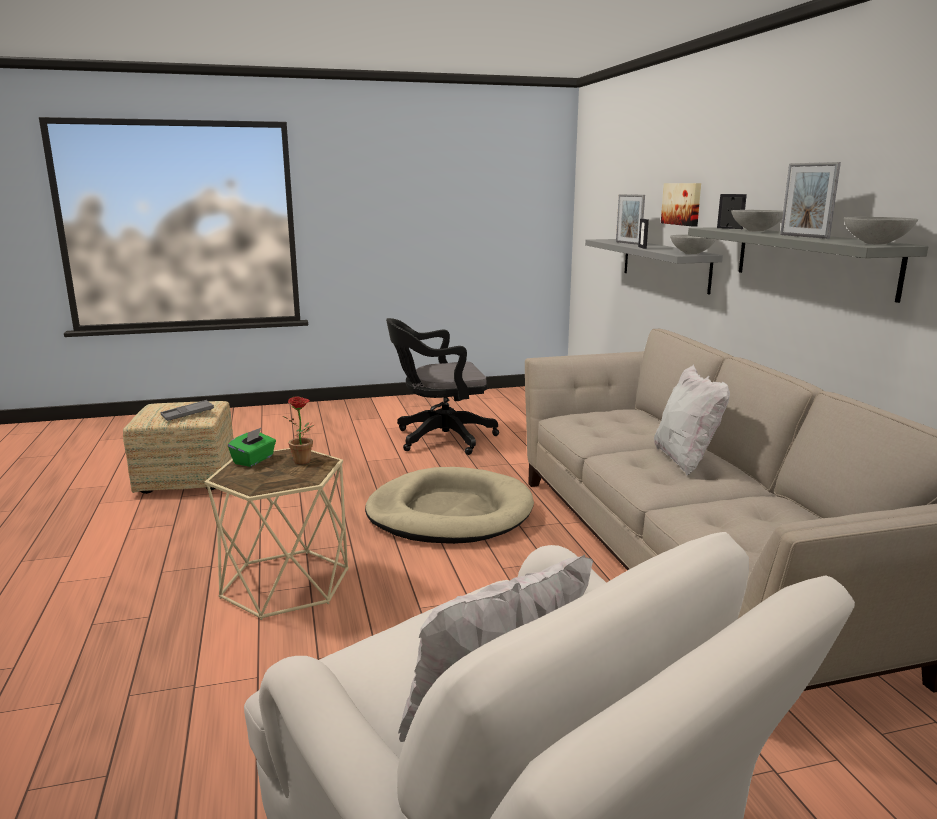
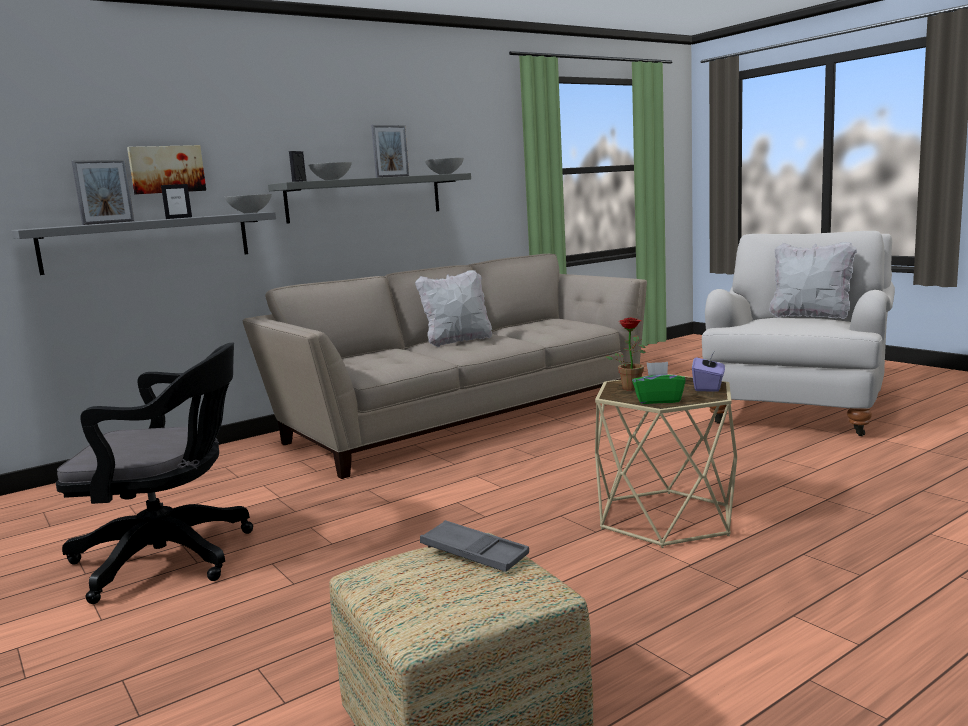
camera: 110 degrees left, 5 degrees down
(249, 484) = (708, 387): none -> purple tissue box
(439, 439) = (172, 558): black office chair -> black office chair turned 60 degrees counterclockwise
(449, 513) = (445, 494): beige dog bed -> none

